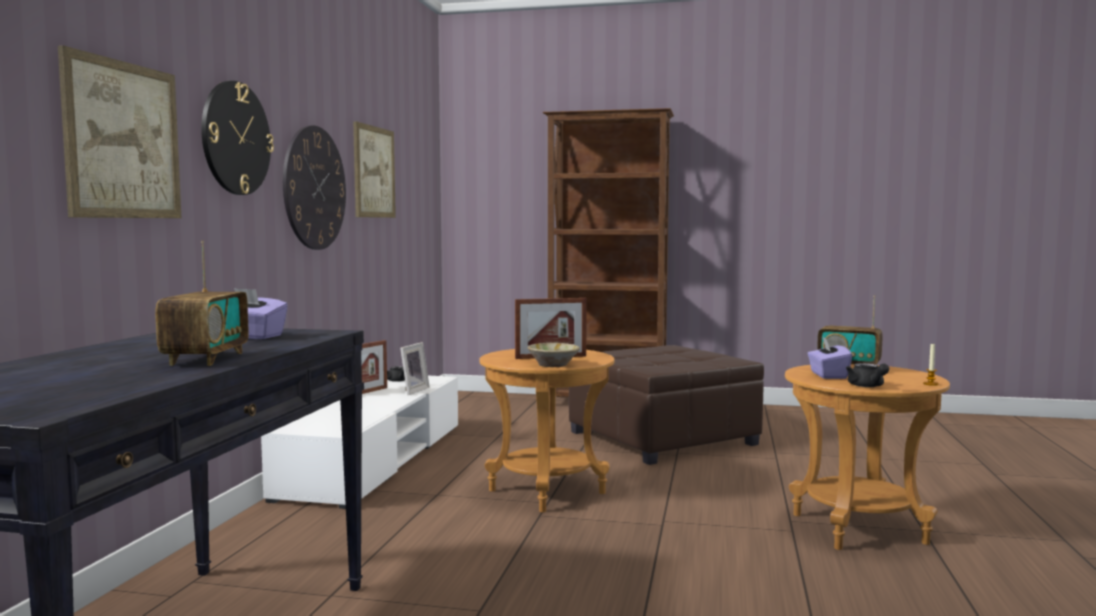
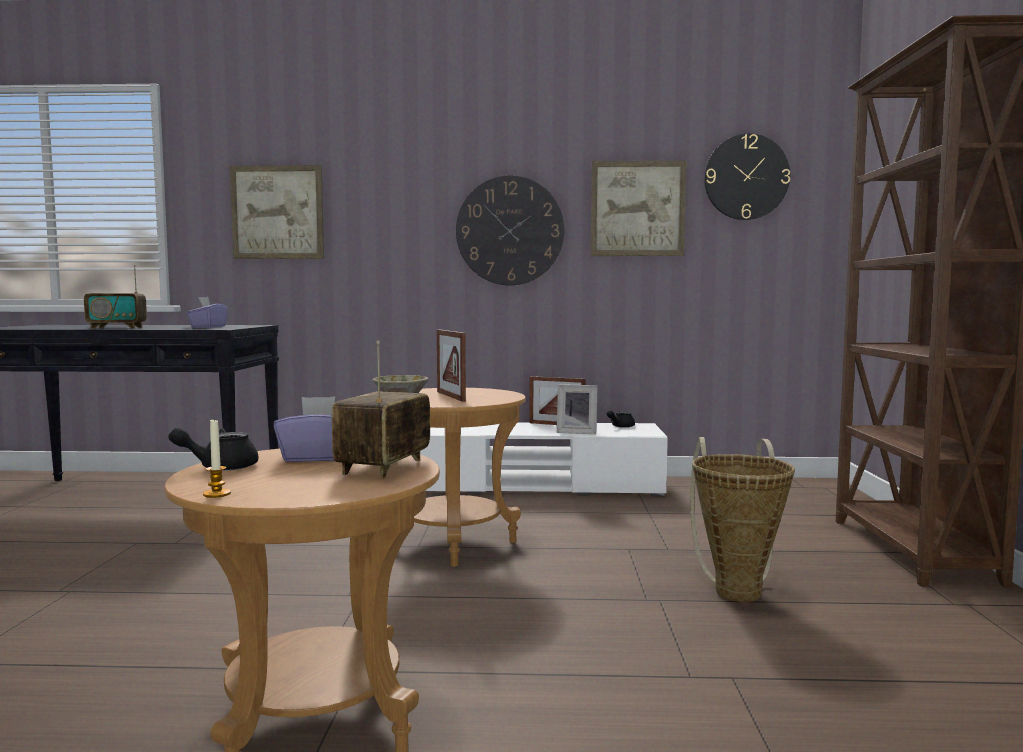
camera: 80 degrees right, 0 degrees up
(236, 138) = (393, 199): wall clock -> wall clock (746, 177)
(662, 438) = (736, 589): brown ottoman -> basket

